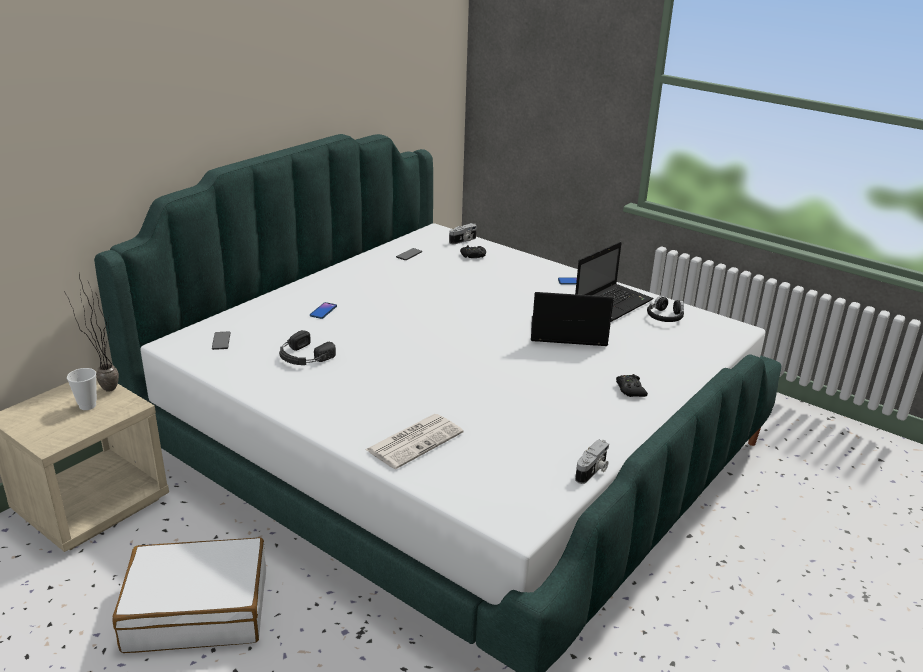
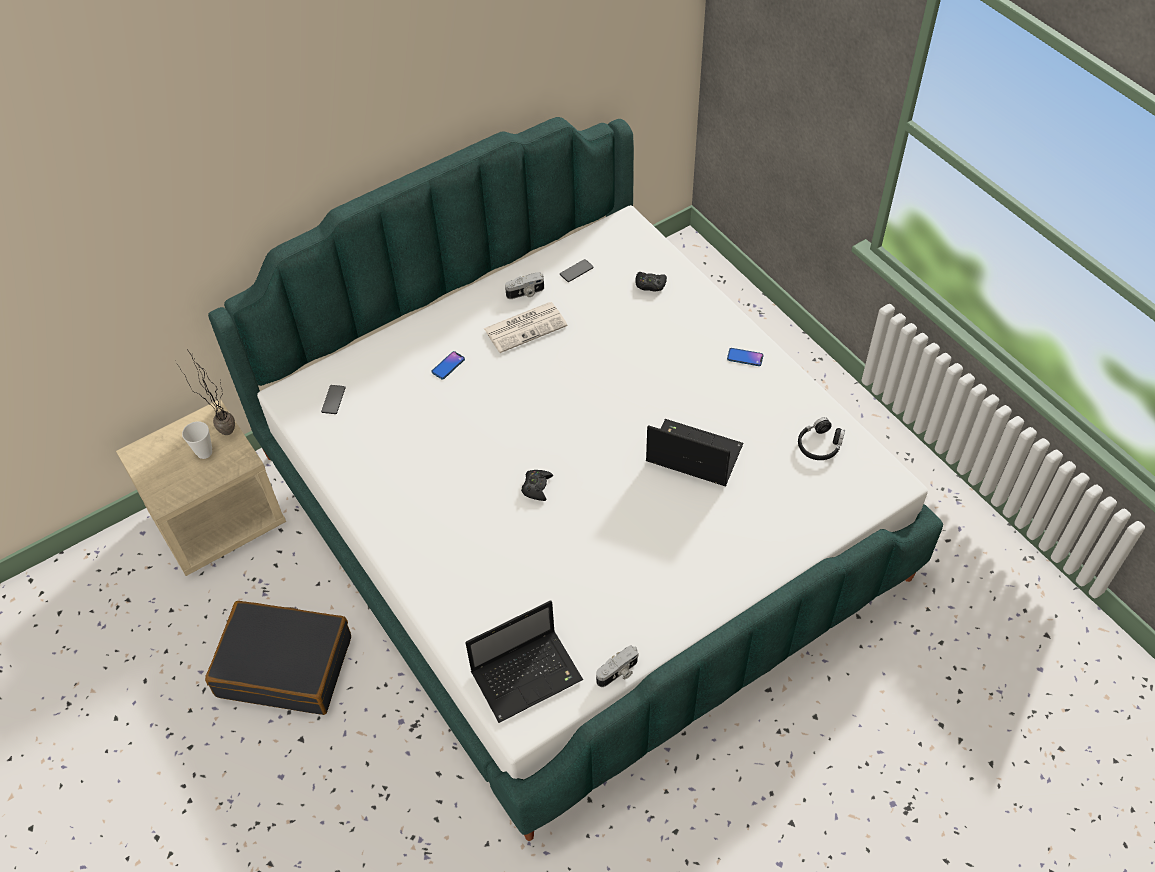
camera: 20 degrees right, 25 degrees up
(197, 609) = (285, 665): white suitcase -> black suitcase
(303, 357) = (405, 441): black headphones -> none
(415, 441) = (470, 592): newspaper -> newspaper (526, 327)
(463, 241) = (651, 251): camera -> camera (525, 293)
(613, 303) = (772, 408): laptop -> laptop (528, 675)
(630, 389) = (715, 562): black game controller -> black game controller (536, 487)

